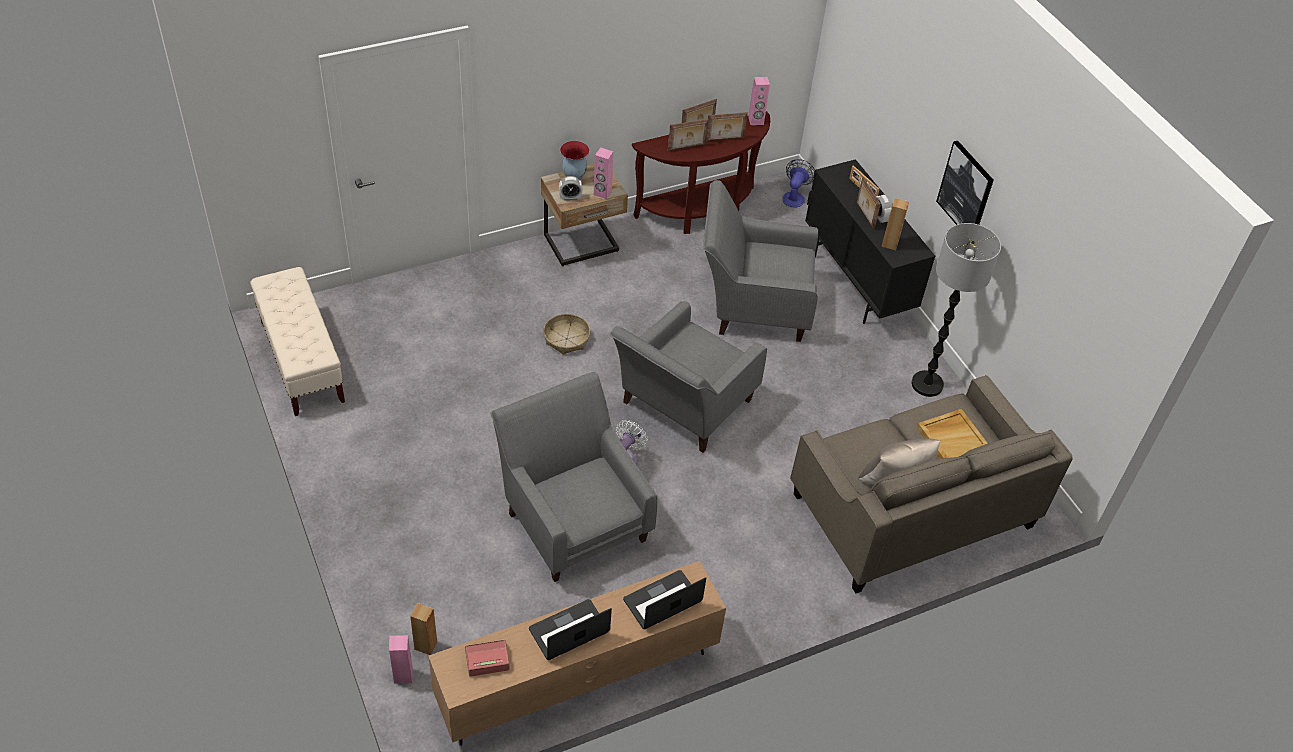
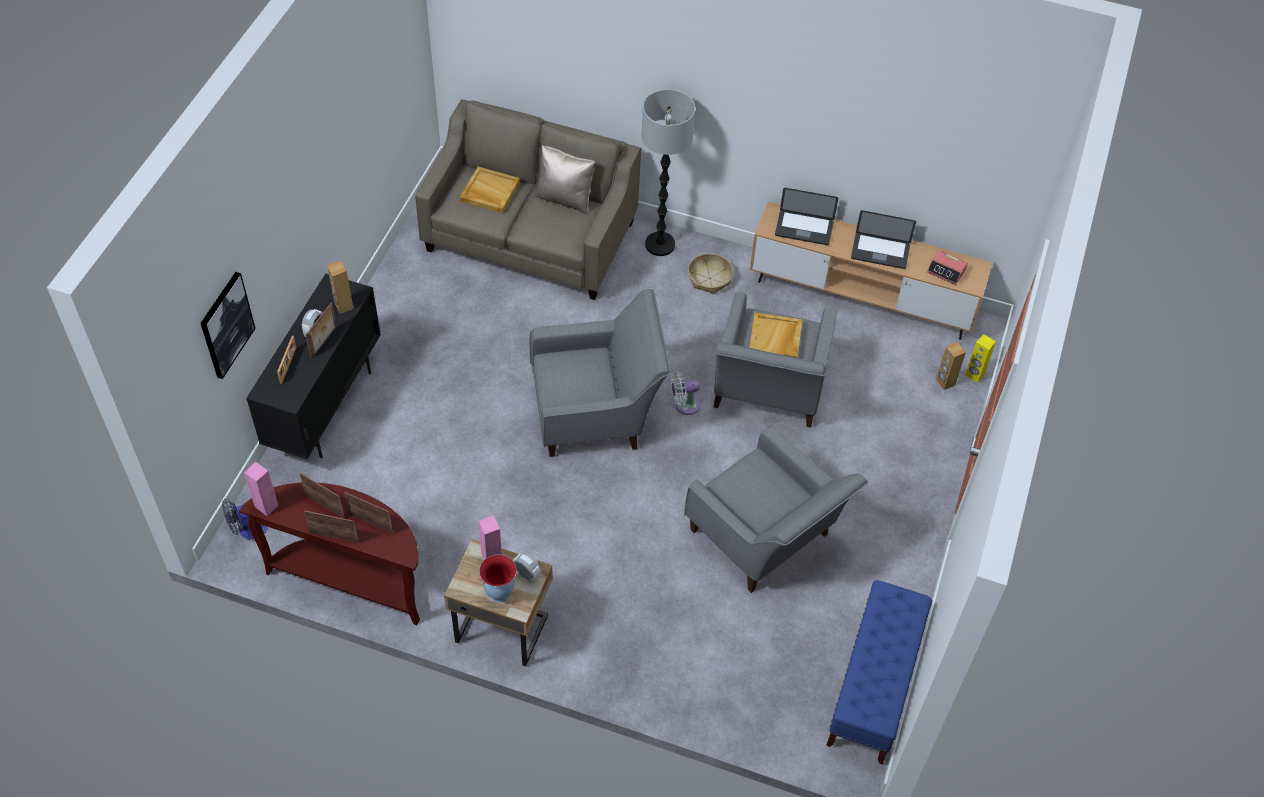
camera: 135 degrees left, 5 degrees up
(302, 361) = (873, 687): beige bench -> blue bench
(403, 675) = (974, 375): pink speaker -> yellow speaker
(566, 338) = (622, 538): basket -> basket (709, 278)
(585, 491) = (775, 339): none -> beige tray
(752, 304) = (432, 454): grey armchair -> grey armchair (765, 539)
(927, 384) = (396, 298): floor lamp -> floor lamp (660, 245)
(966, 190) = (310, 199): picture -> picture (226, 325)

